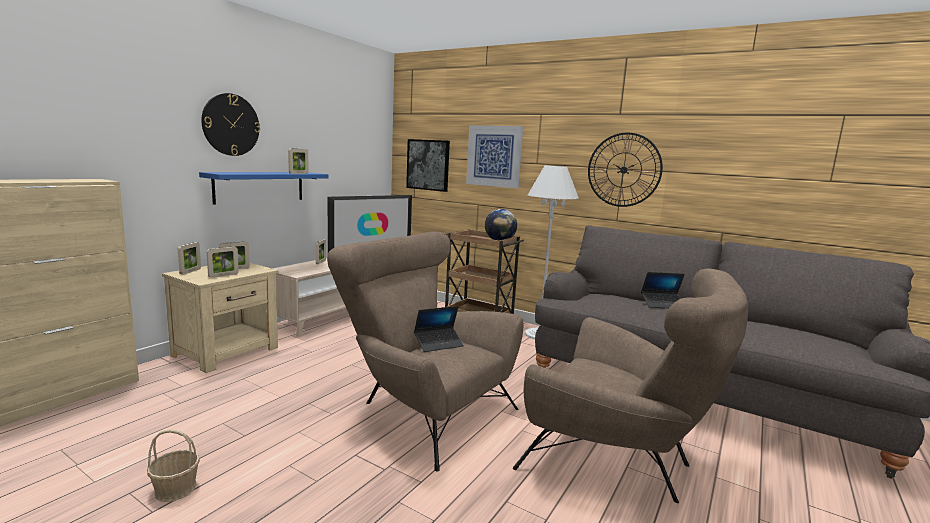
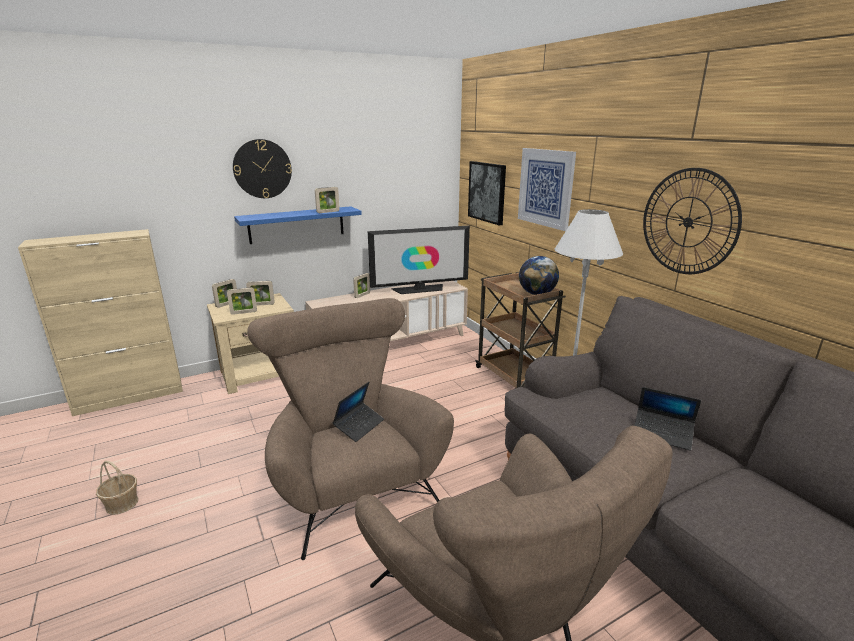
camera: 30 degrees right, 10 degrees up
(438, 344) = (359, 426): laptop -> laptop turned 60 degrees counterclockwise

